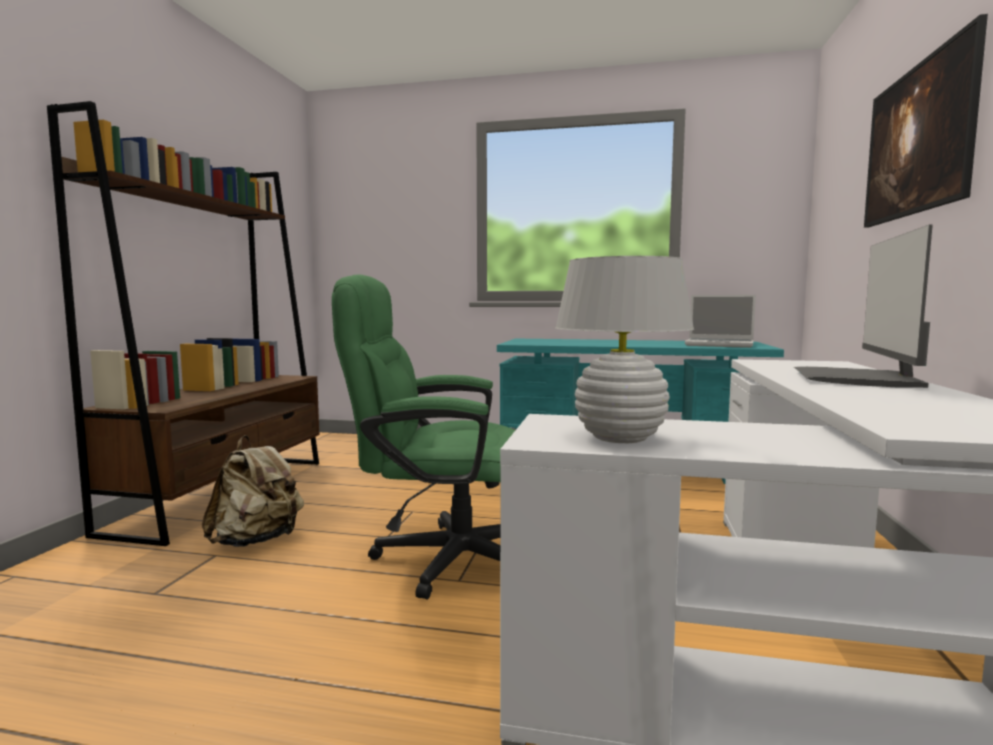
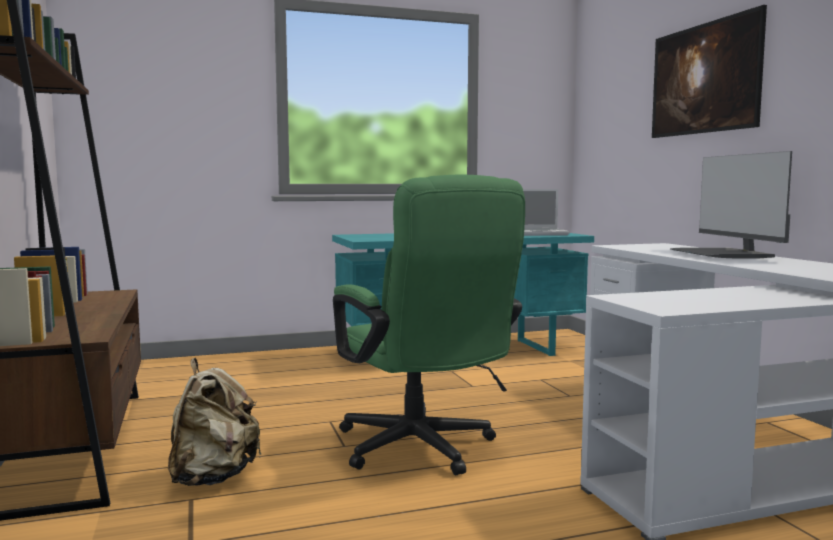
camera: 30 degrees left, 0 degrees up
(441, 558) = (422, 450): green office chair -> green office chair turned 90 degrees counterclockwise
(620, 438) = (698, 302): white table lamp -> none

